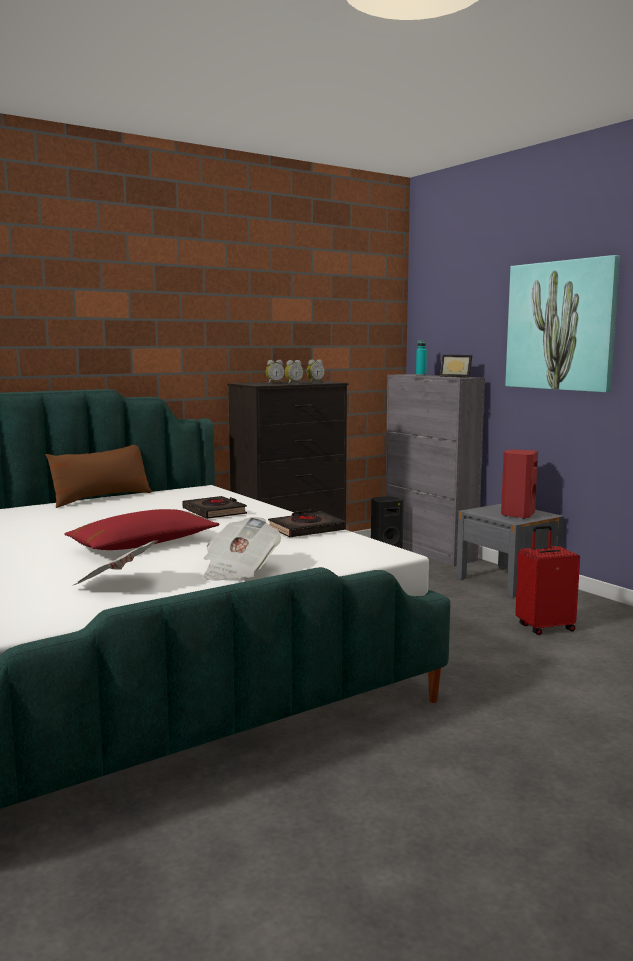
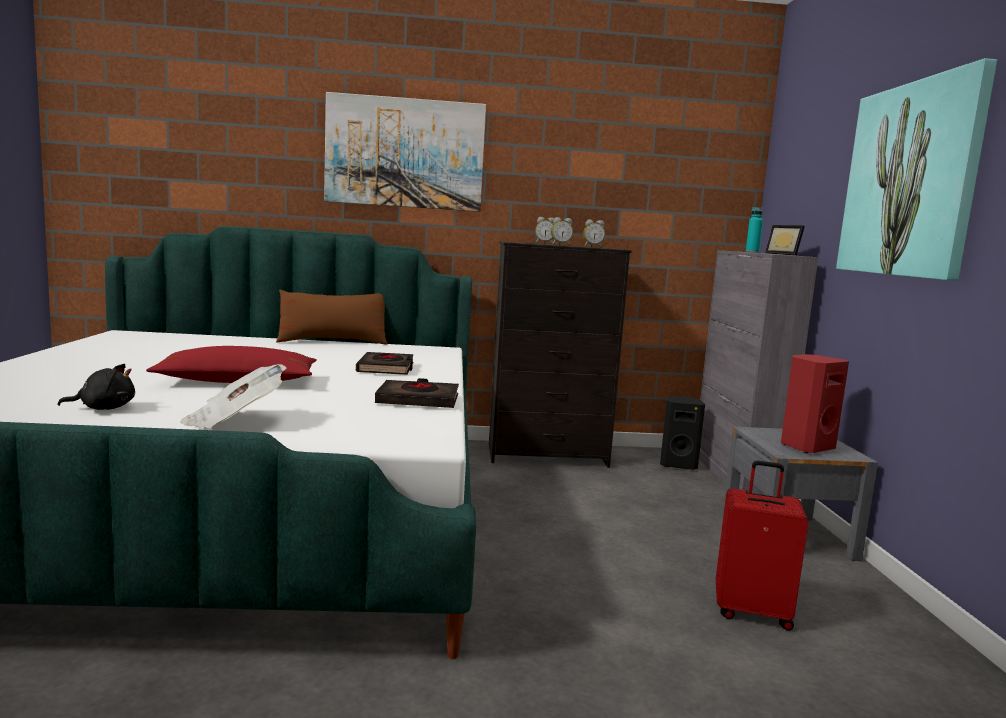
camera: 30 degrees right, 0 degrees up
(116, 585) = (104, 408): newspaper -> black plush toy
(134, 307) = (405, 153): none -> picture

